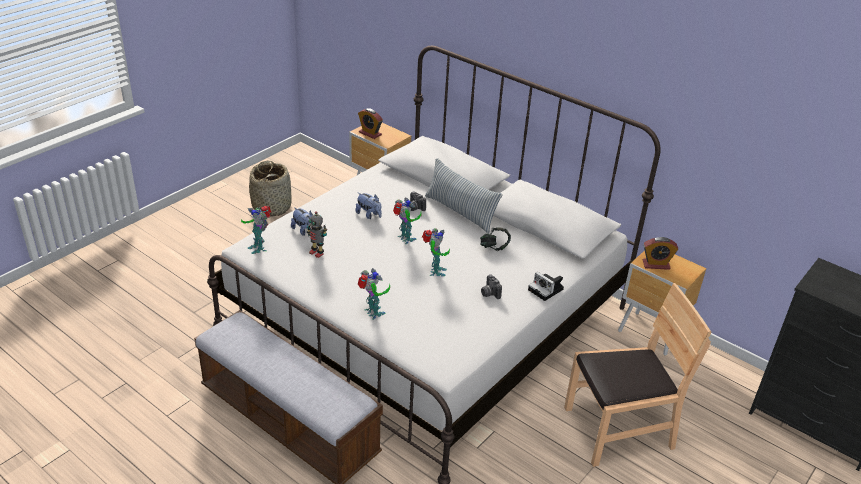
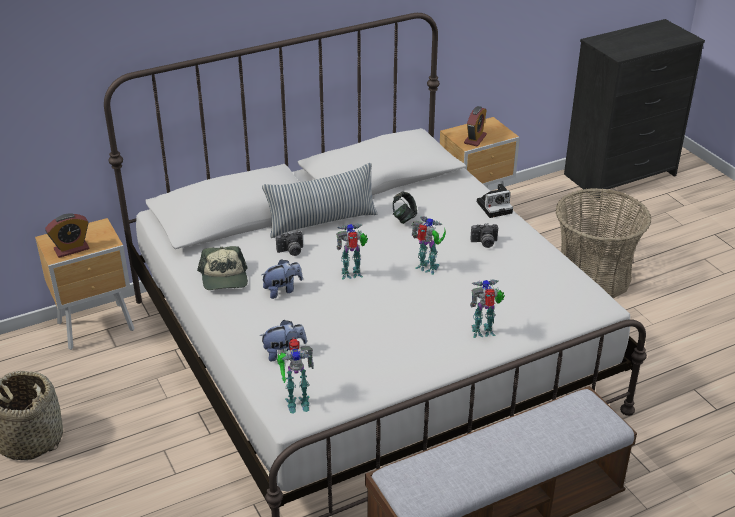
camera: 65 degrees left, 0 degrees up
(317, 253) = (340, 351): toy robot -> none
(368, 190) = (224, 278): none -> cap
(618, 429) = (593, 277): brown chair -> basket

